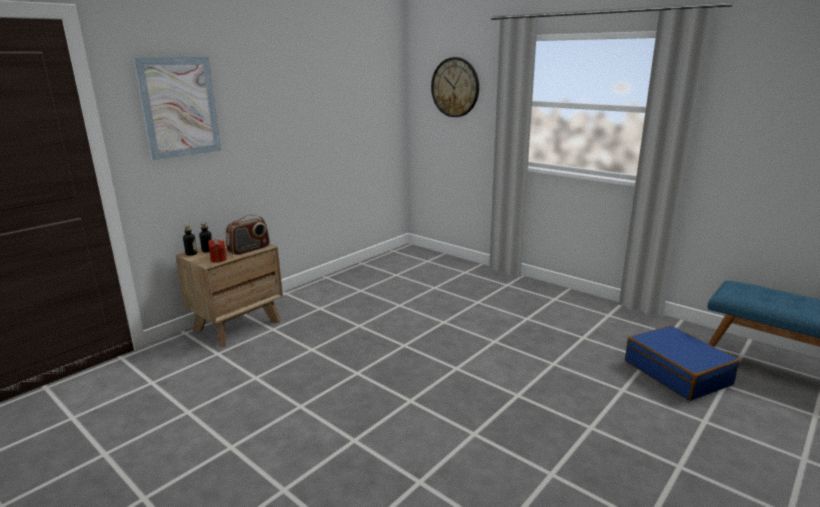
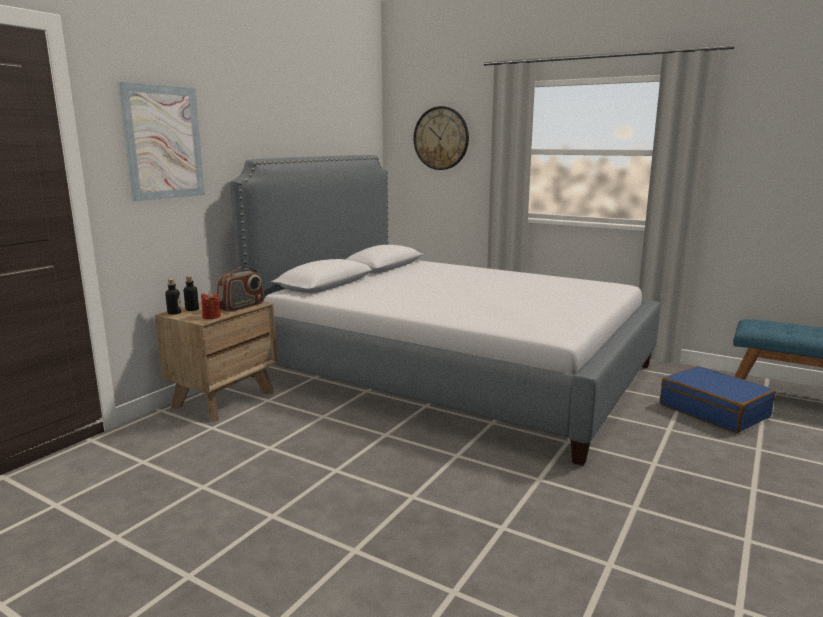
camera: 10 degrees left, 5 degrees down
(442, 309) = (452, 371): none -> bed

